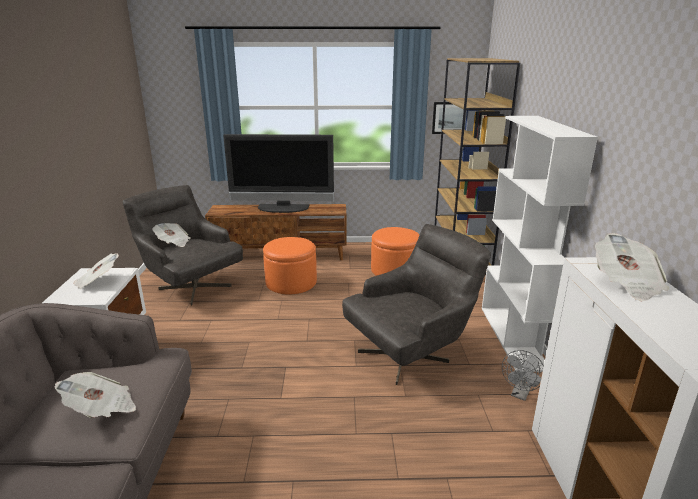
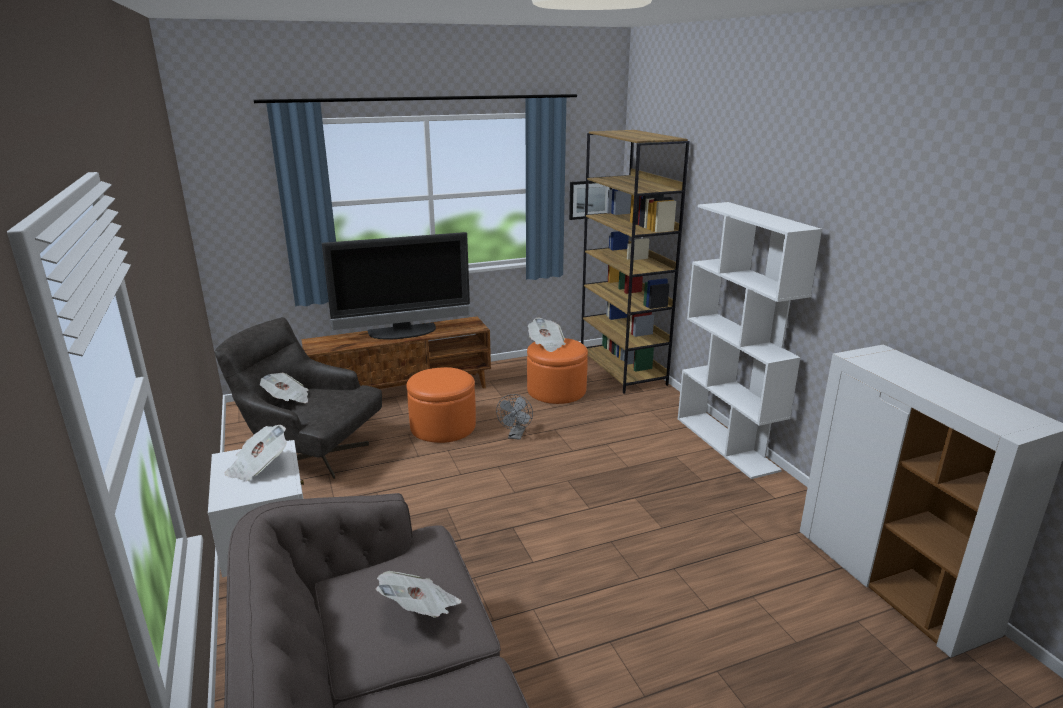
camera: 20 degrees left, 0 degrees up
(412, 353) = (638, 481): grey armchair -> none
(520, 394) = (768, 500): grey fan -> grey fan (516, 436)
(626, 284) = (902, 371): newspaper -> newspaper (546, 344)

